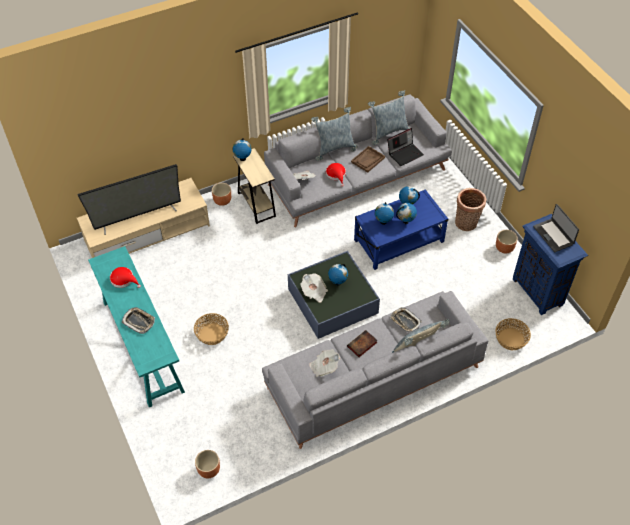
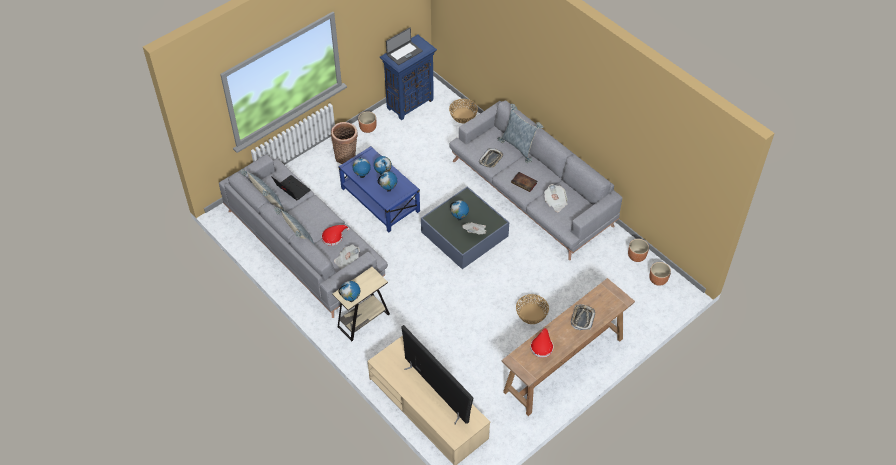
camera: 105 degrees left, 0 degrees up
(142, 345) = (563, 365): turquoise console table -> brown console table
(222, 200) = (365, 352): brown planter -> brown planter (636, 256)
(368, 160) = (306, 216): brown tray -> none

